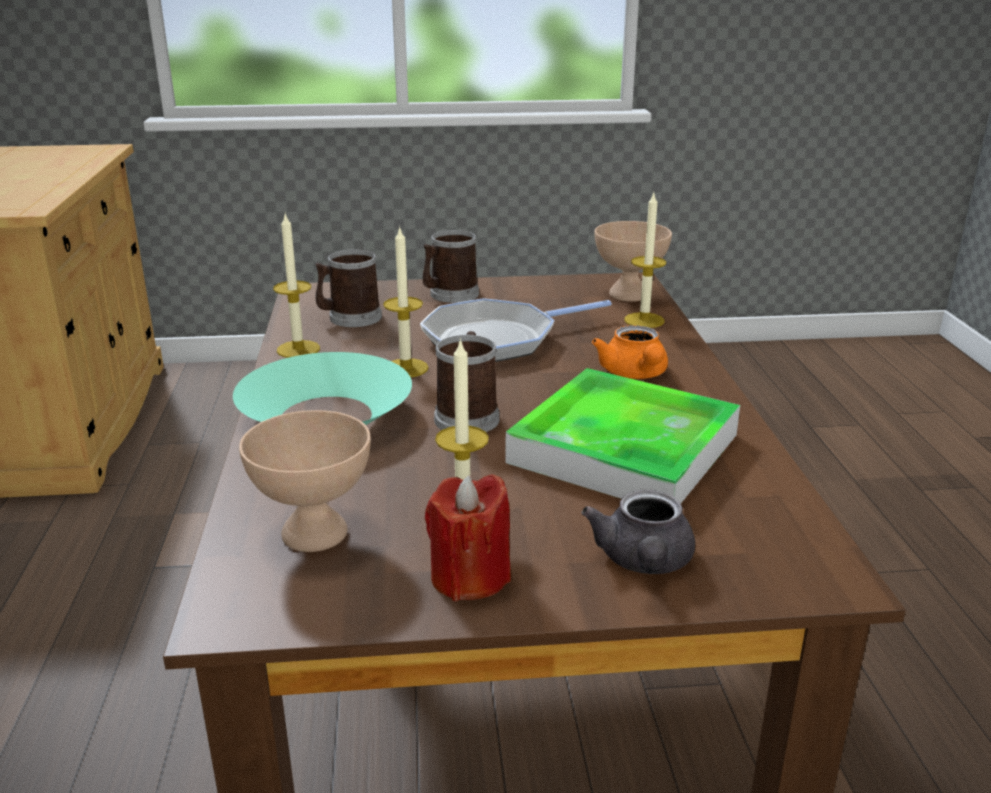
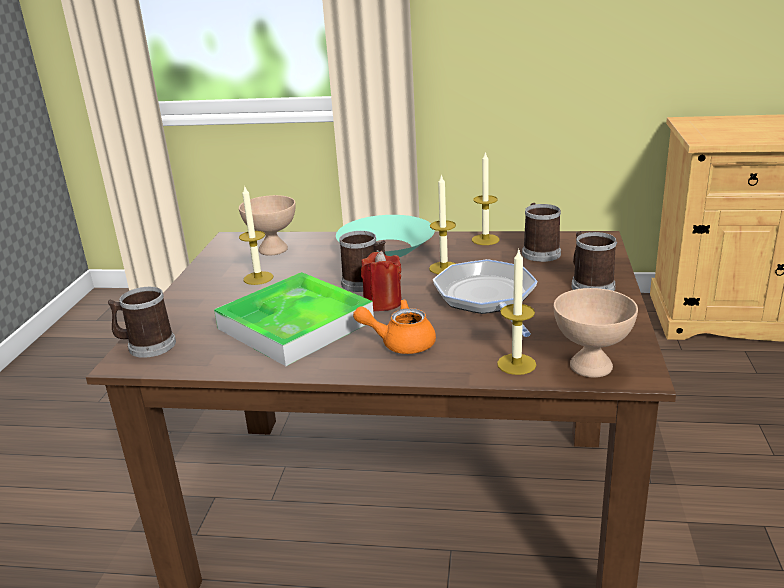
camera: 105 degrees right, 0 degrees up
(469, 577) = (213, 278): red candle -> red candle (382, 303)
(643, 562) = (186, 315): grey teapot -> none
(771, 573) = (146, 346): none -> mug

